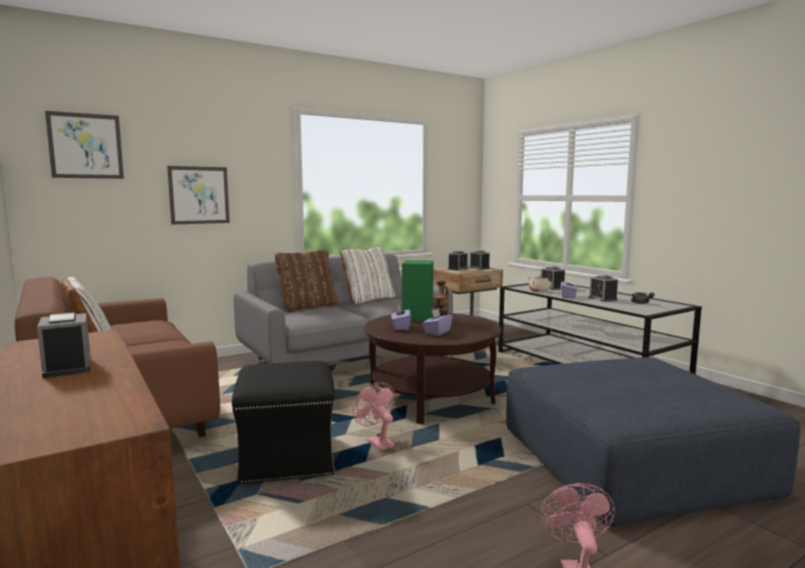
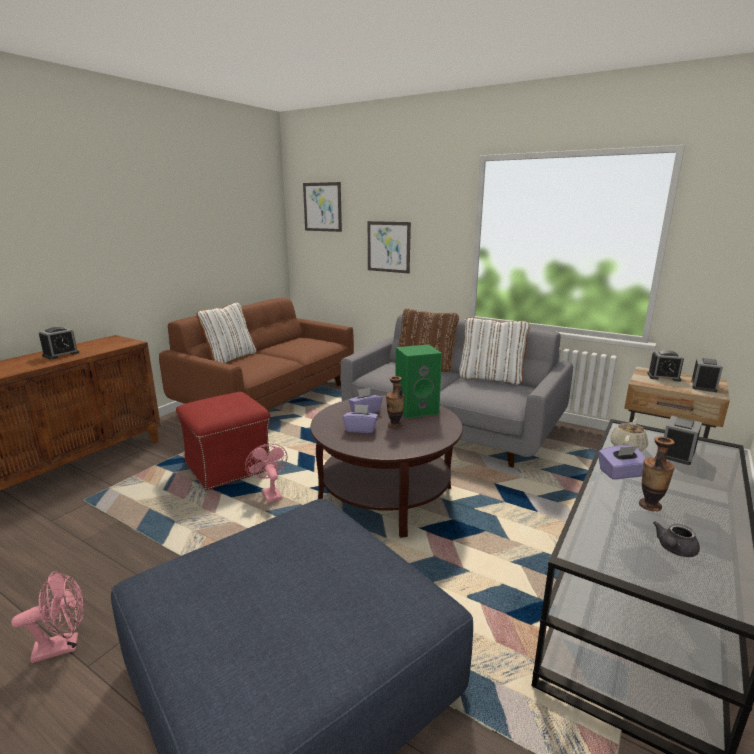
camera: 65 degrees right, 10 degrees up
(287, 457) = (229, 466): black ottoman -> red ottoman
(377, 442) = (270, 493): pink fan -> pink fan turned 60 degrees counterclockwise
(602, 299) = (650, 505): alarm clock -> vase

